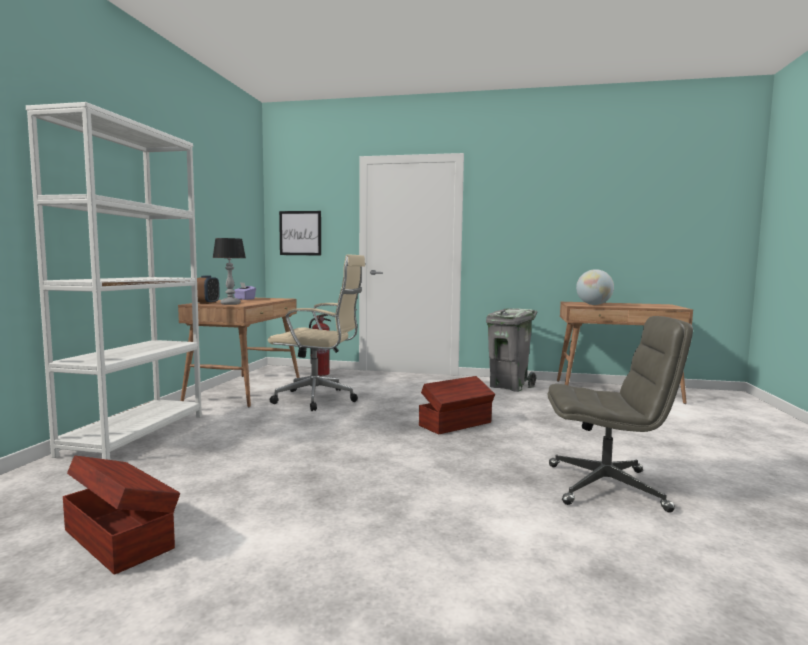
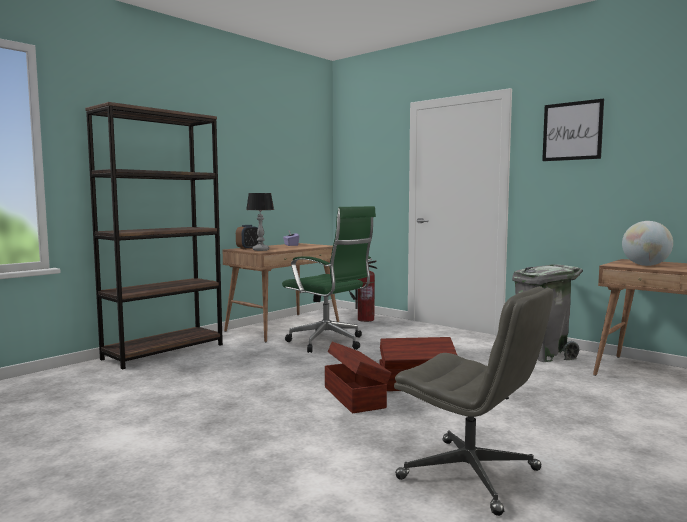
camera: 30 degrees right, 0 degrees up
(120, 538) = (66, 419): brown storage box -> brown storage box (355, 396)
(135, 434) = (164, 352): white bookcase -> brown bookcase
(300, 233) = (360, 182): picture -> picture (572, 131)
(319, 399) = (329, 343): beige office chair -> green office chair

